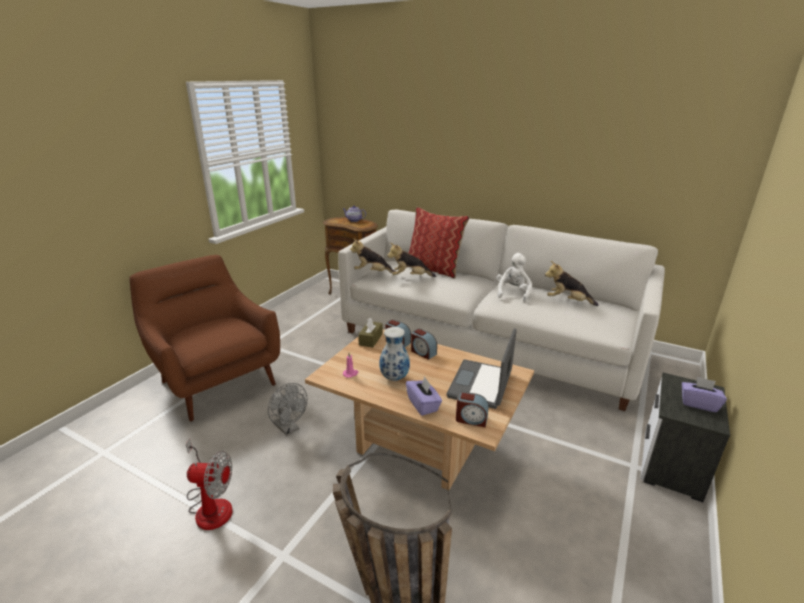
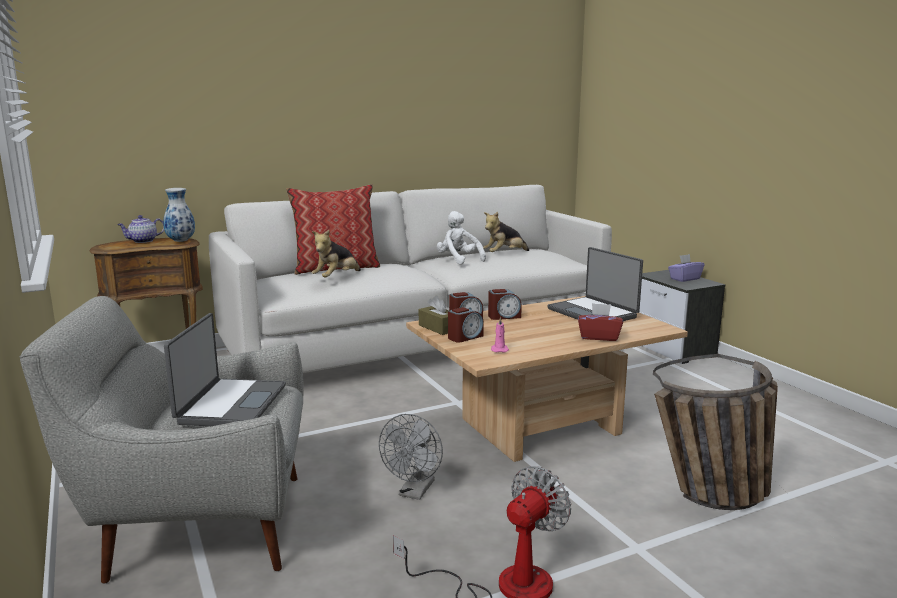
camera: 55 degrees left, 10 degrees down
(214, 331) = (230, 404): none -> laptop
(216, 381) = (198, 526): brown armchair -> grey armchair
(289, 429) = (414, 492): grey fan -> grey fan turned 120 degrees clockwise
(372, 273) = (277, 290): plush toy -> none
(395, 378) = (536, 336): vase -> vase (181, 241)
(423, 405) = (599, 337): purple tissue box -> red tissue box
(471, 419) = (642, 328): alarm clock -> alarm clock (465, 337)

